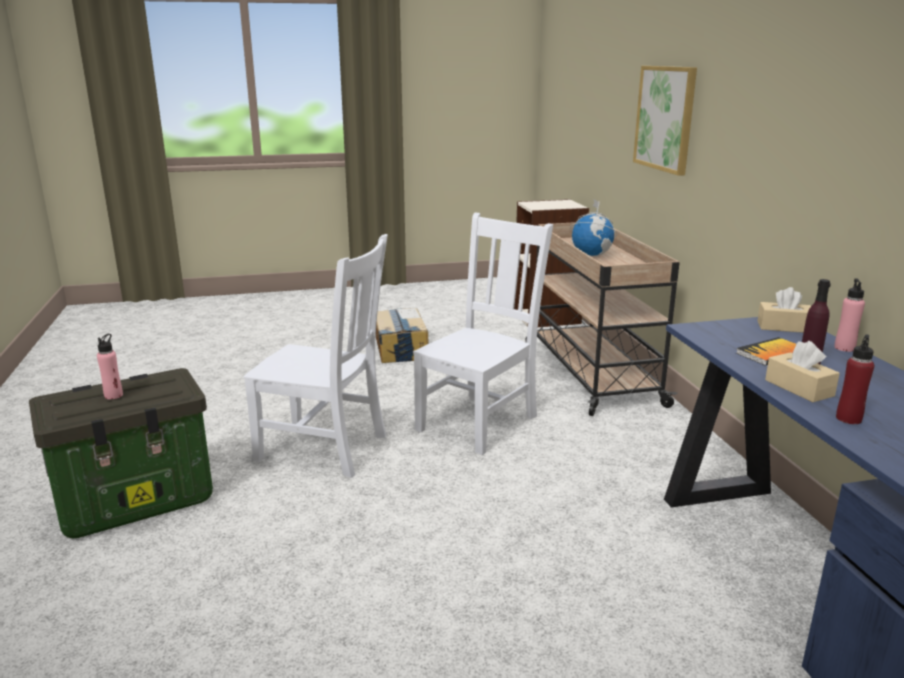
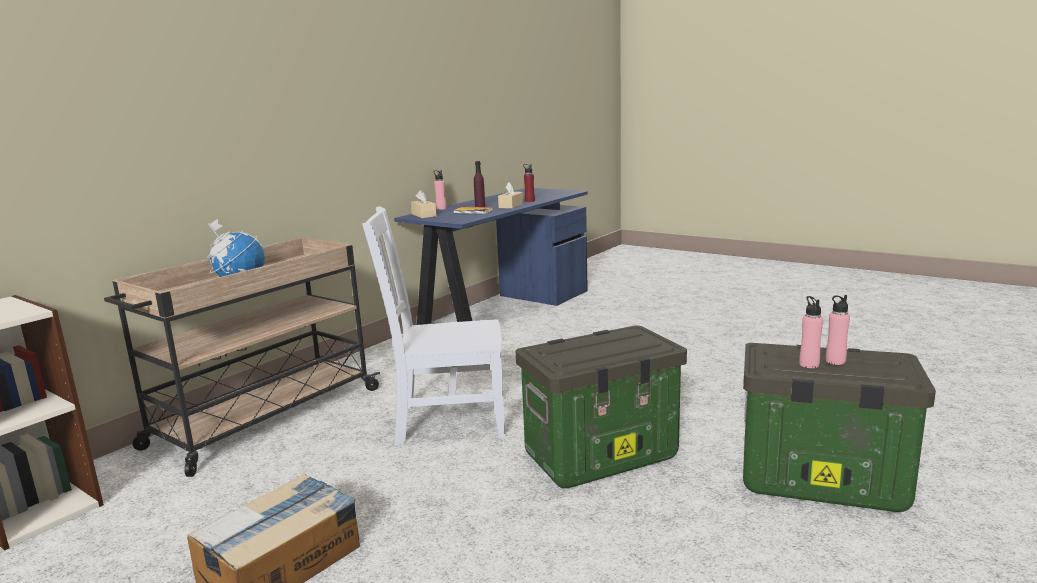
camera: 130 degrees left, 5 degrees down
(136, 386) = (809, 364): none -> pink bottle
(326, 448) = (602, 456): white chair -> storage box
(665, 118) = (185, 118): picture -> none

